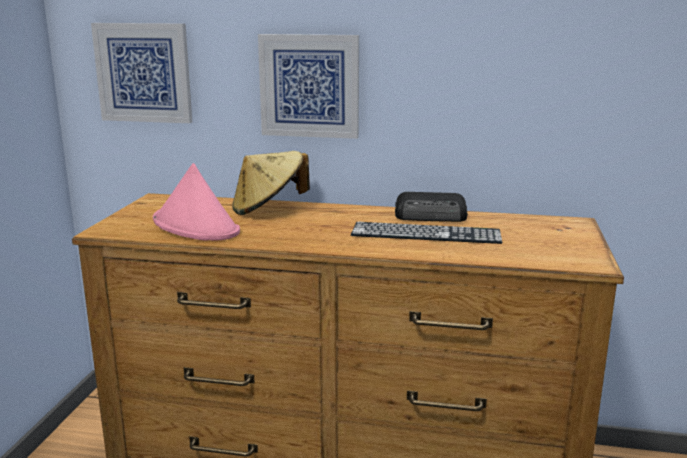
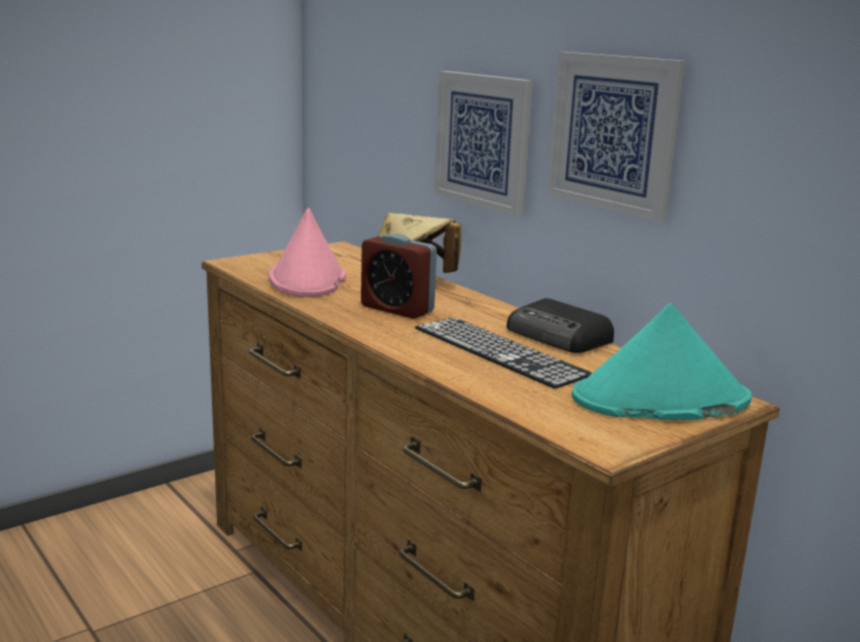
camera: 40 degrees right, 0 degrees up
(144, 72) = (357, 106): picture -> picture (614, 133)
(308, 227) = (397, 309): none -> alarm clock
(552, 232) = (660, 400): none -> turquoise hat

